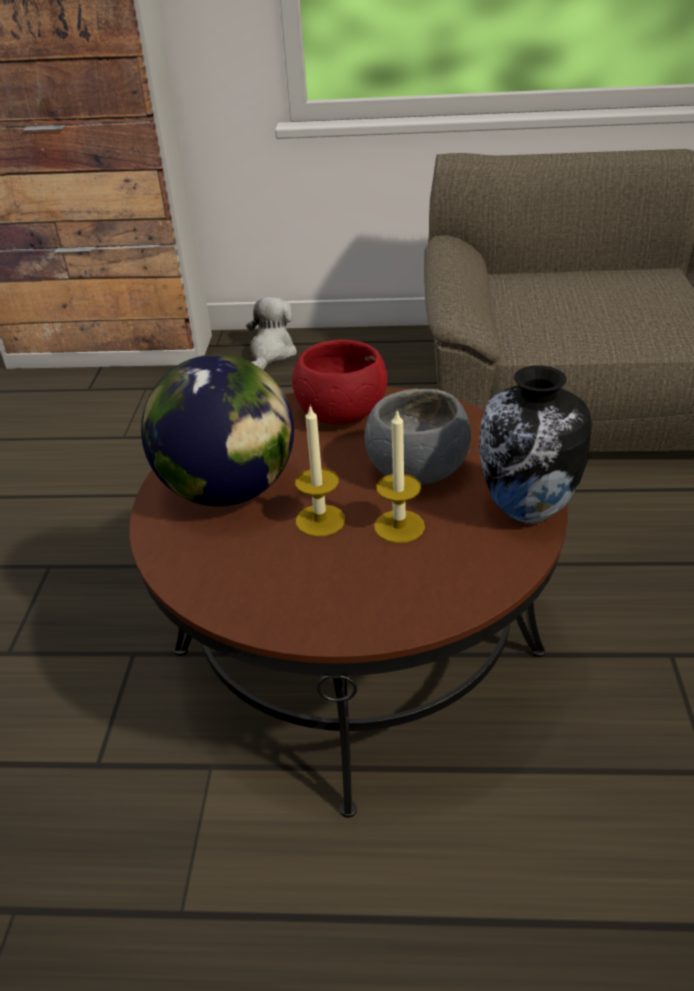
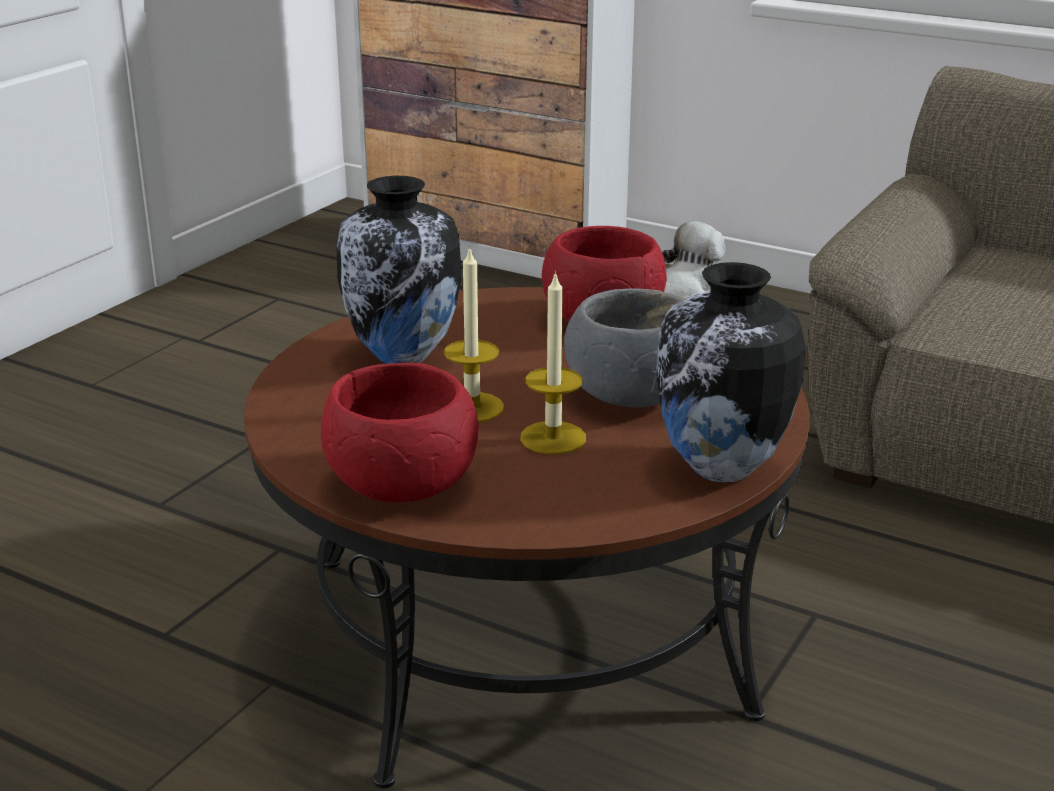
camera: 25 degrees right, 10 degrees down
(229, 491) = (404, 356): globe -> vase
(331, 607) = (403, 483): none -> red bowl

